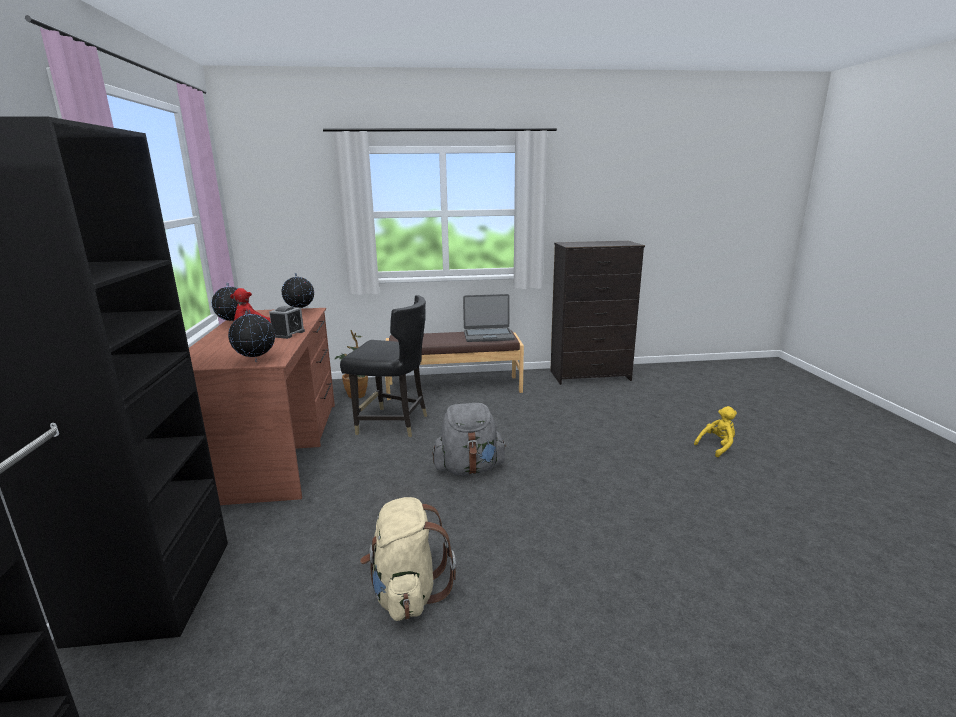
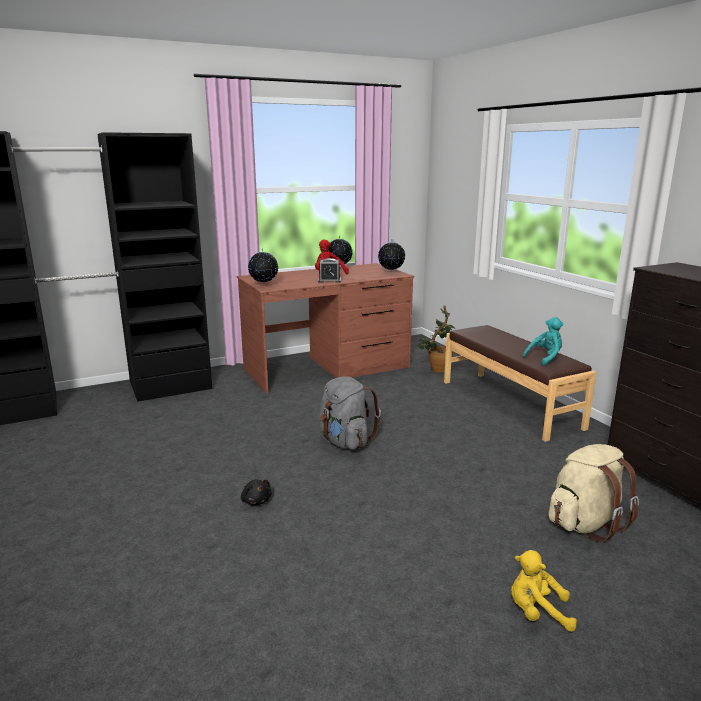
camera: 70 degrees right, 0 degrees up
(392, 423) = (400, 395): black chair -> none
(407, 593) = (176, 450): beige backpack -> beige backpack (585, 523)
(488, 336) = (545, 358): laptop -> turquoise plush toy
(560, 538) = (256, 501): none -> black plush toy
(717, 446) = (537, 612): yellow plush toy -> yellow plush toy turned 150 degrees clockwise

